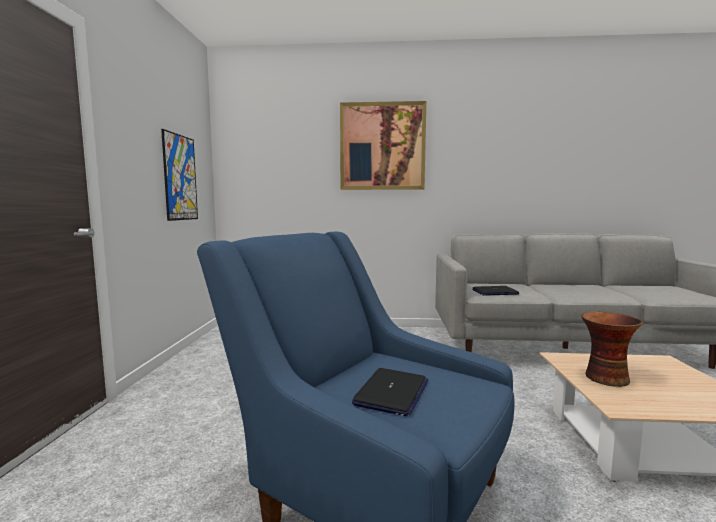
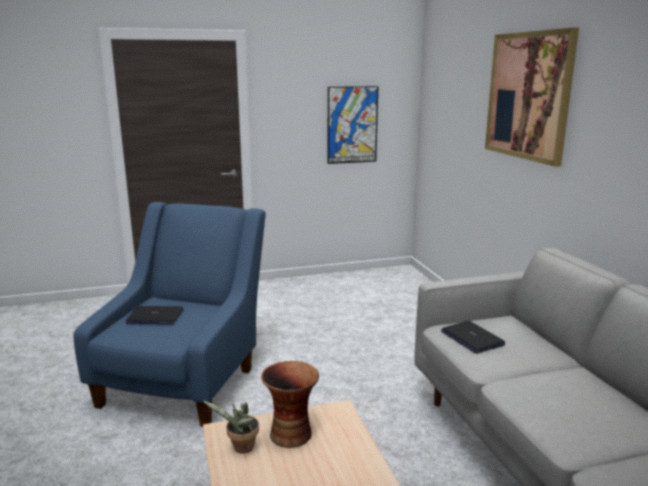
camera: 70 degrees right, 10 degrees up
(644, 401) = (241, 448): none -> potted plant

